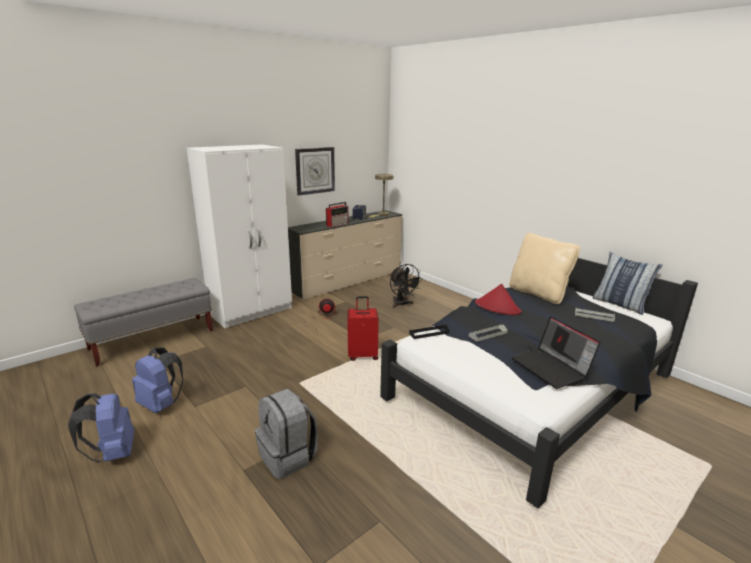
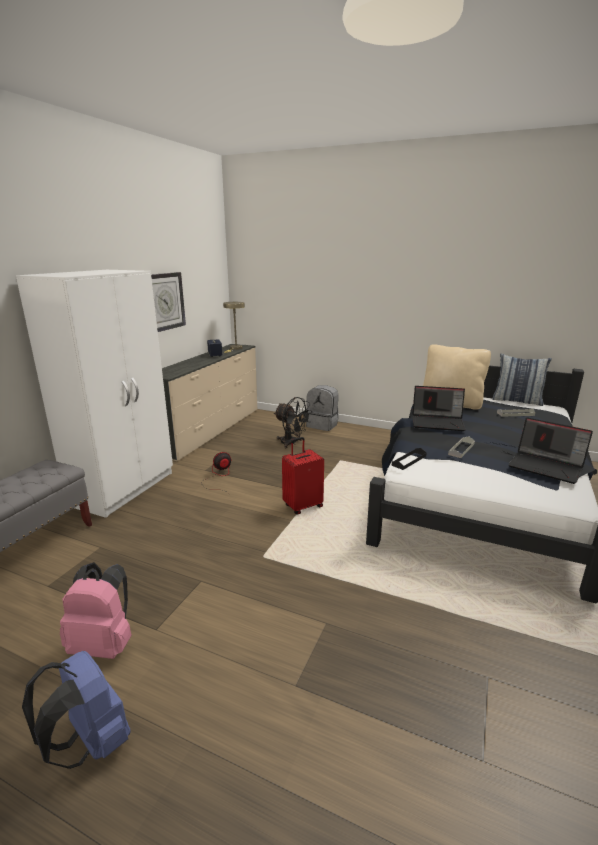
camera: 25 degrees left, 0 degrees up
(161, 404) = (104, 644): blue backpack -> pink backpack
(288, 456) = (331, 647): grey backpack -> grey backpack (322, 425)
(337, 224) = (200, 364): radio -> none
(497, 307) = (438, 422): red hat -> laptop

